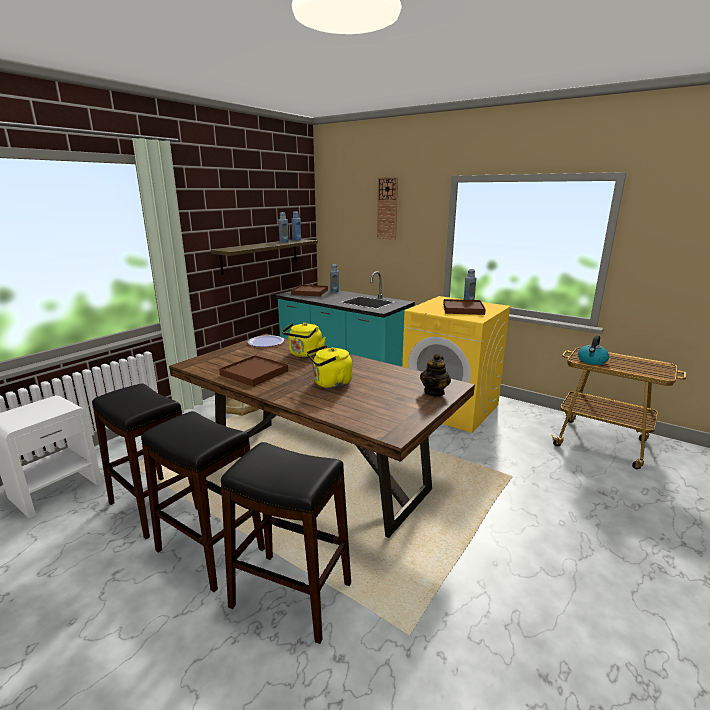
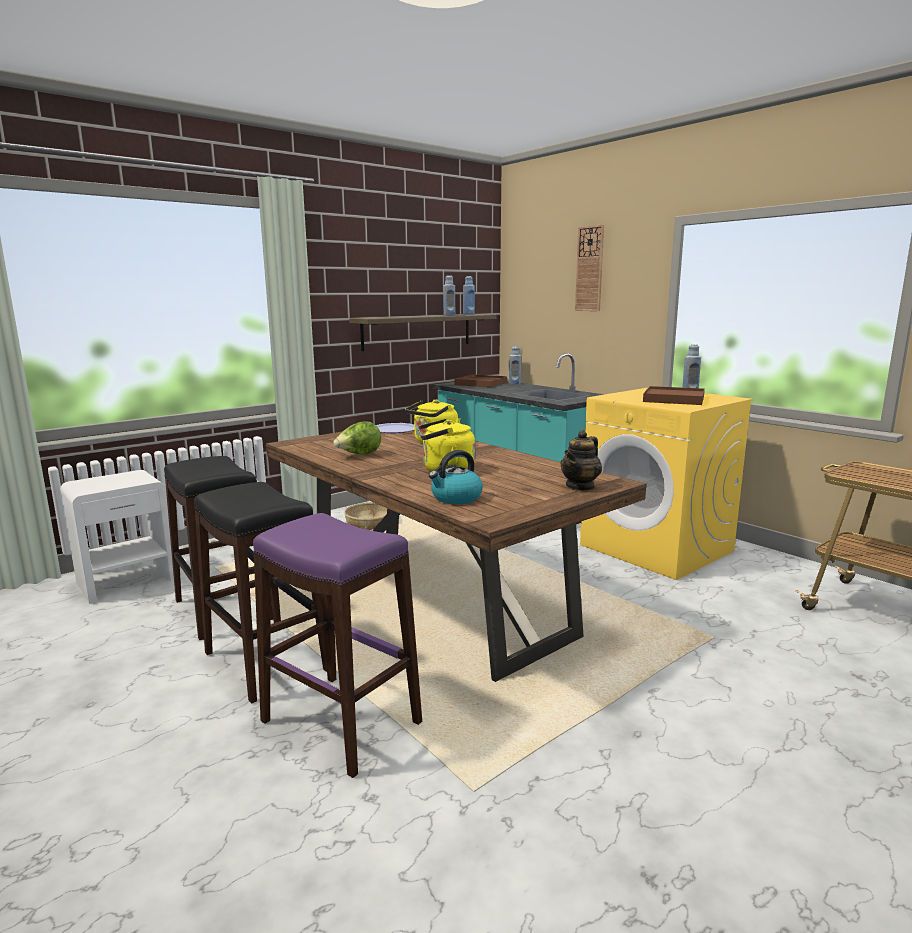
camera: 15 degrees right, 5 degrees down
(254, 373) = (359, 455): brown tray -> lettuce
(290, 595) = (340, 722): black stool -> purple stool
(592, 361) = (865, 476): kettle -> kettle (456, 498)

